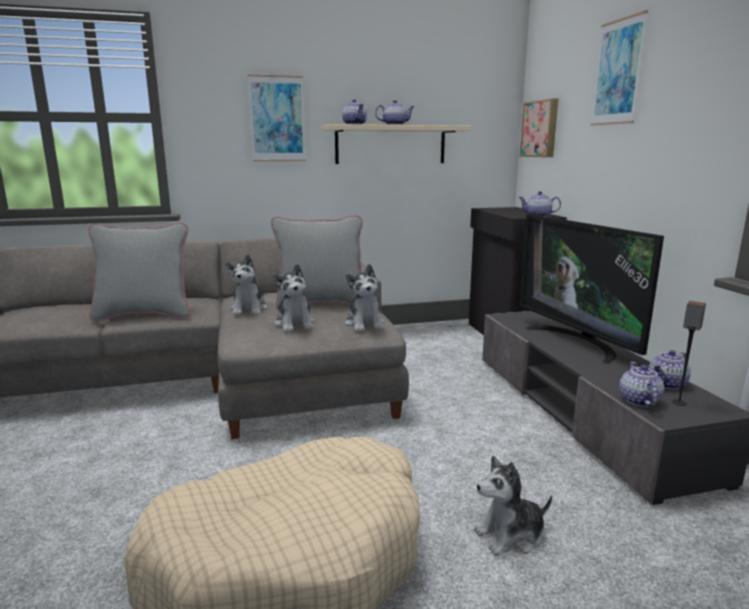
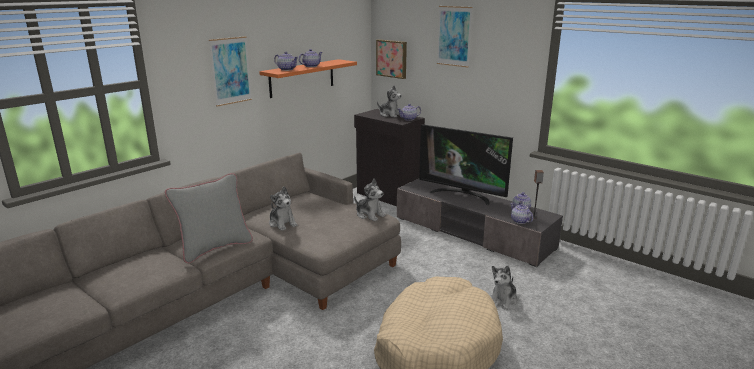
camera: 35 degrees left, 5 degrees up
(294, 324) = (332, 226): plush toy -> plush toy (390, 115)
(321, 304) = (321, 207): grey pillow -> none
(390, 145) = (302, 78): beige shelf -> orange shelf

